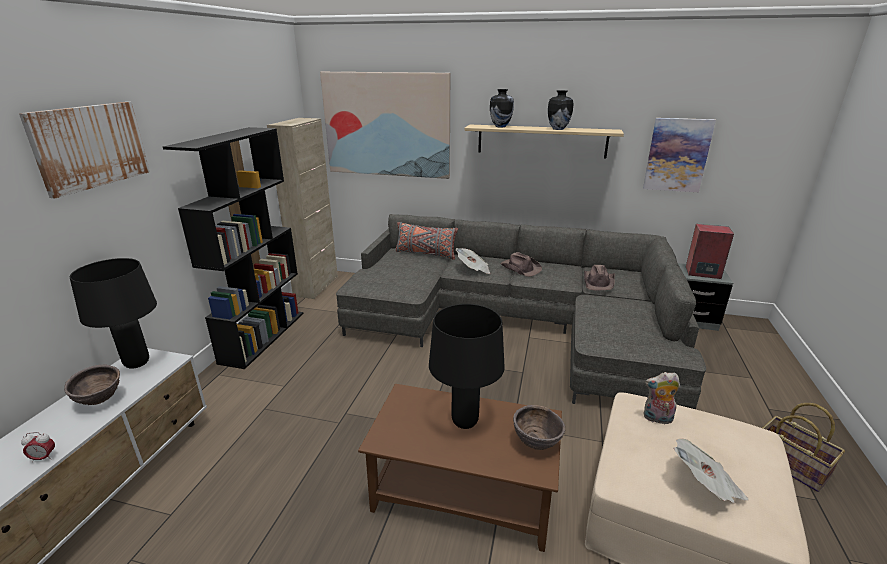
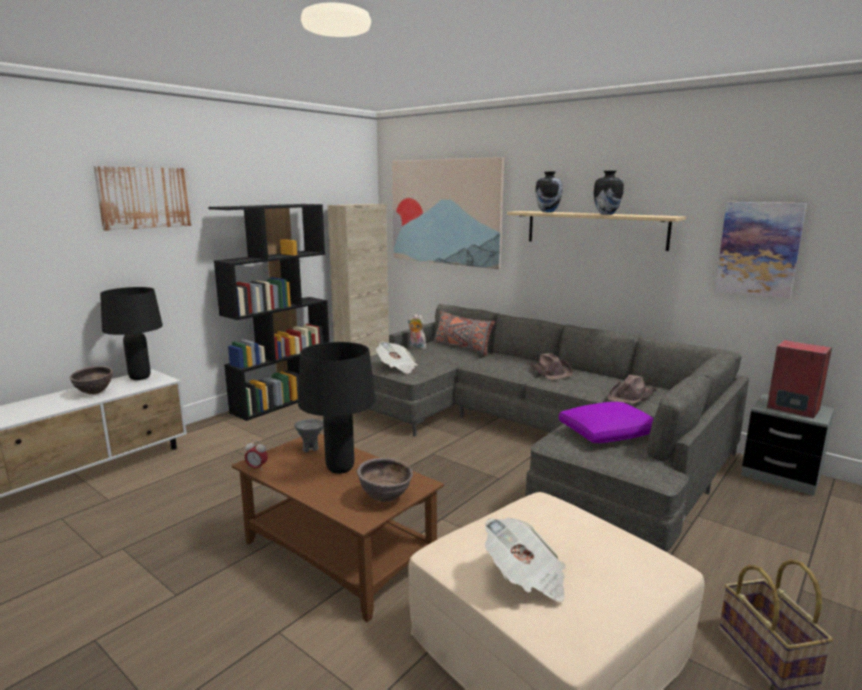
camera: 25 degrees right, 10 degrees down
(44, 458) = (31, 415): alarm clock -> alarm clock (257, 468)
(414, 406) = (310, 449): none -> grey bowl
(473, 269) = (496, 366): newspaper -> newspaper (397, 368)
(620, 323) = (608, 433): none -> purple pillow
(657, 419) = (547, 517): plush toy -> plush toy (416, 348)

